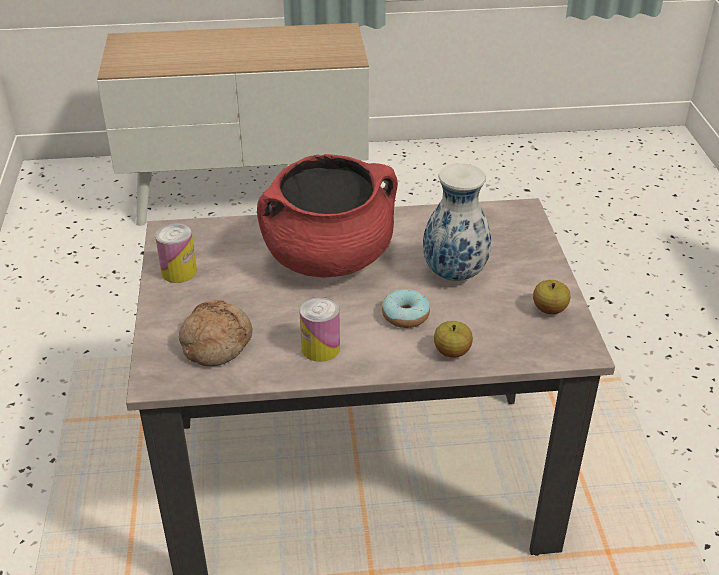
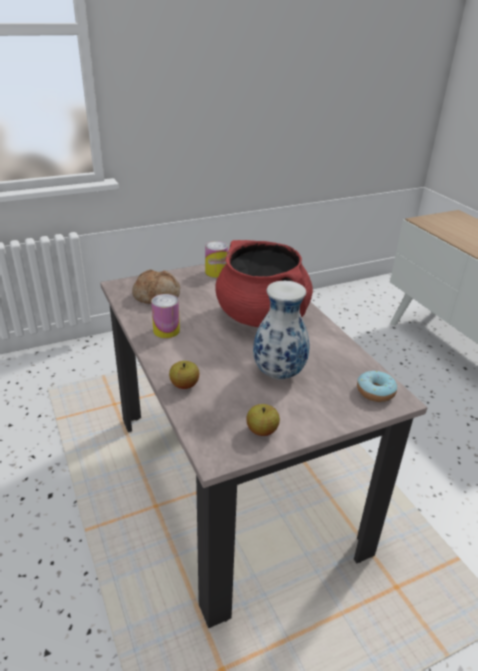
camera: 70 degrees right, 5 degrees down
(405, 316) = (216, 358): donut -> donut (375, 392)

